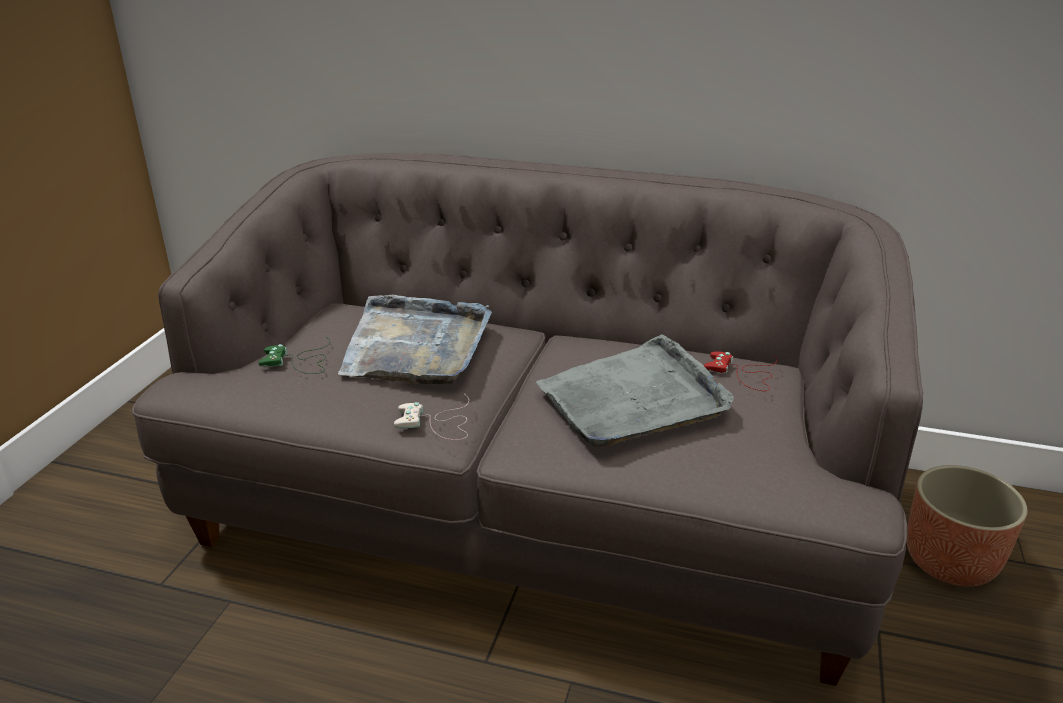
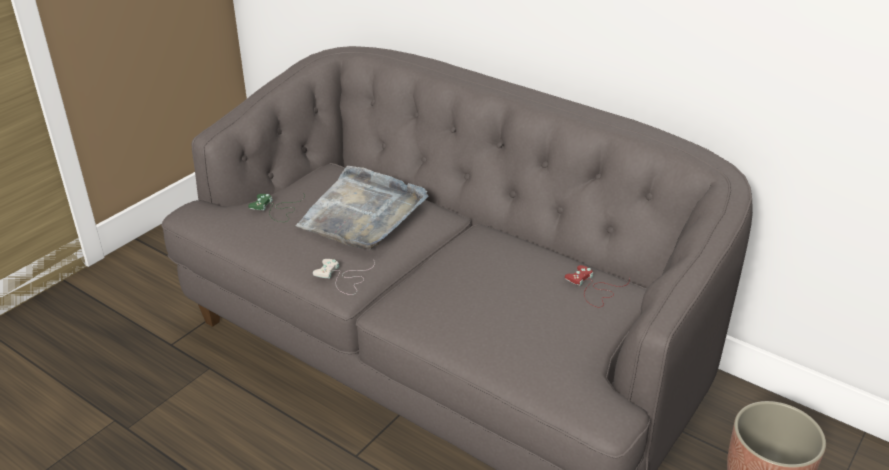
camera: 20 degrees right, 5 degrees up
(633, 398) = (491, 291): grey tray -> none

